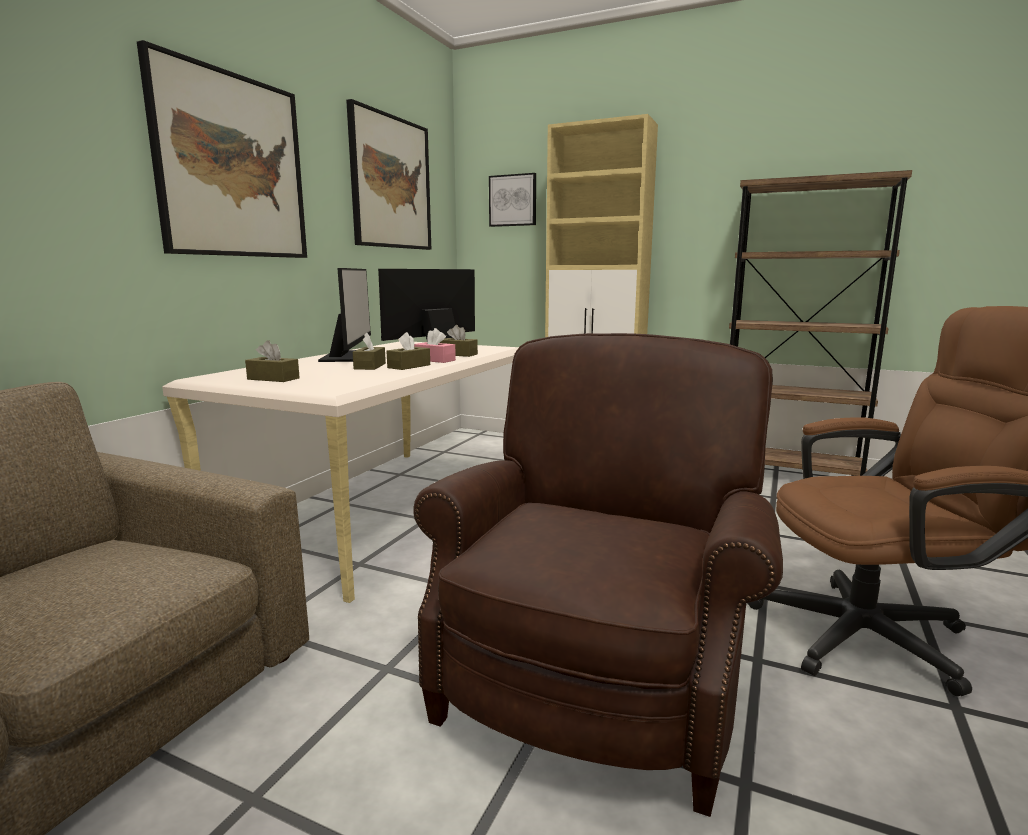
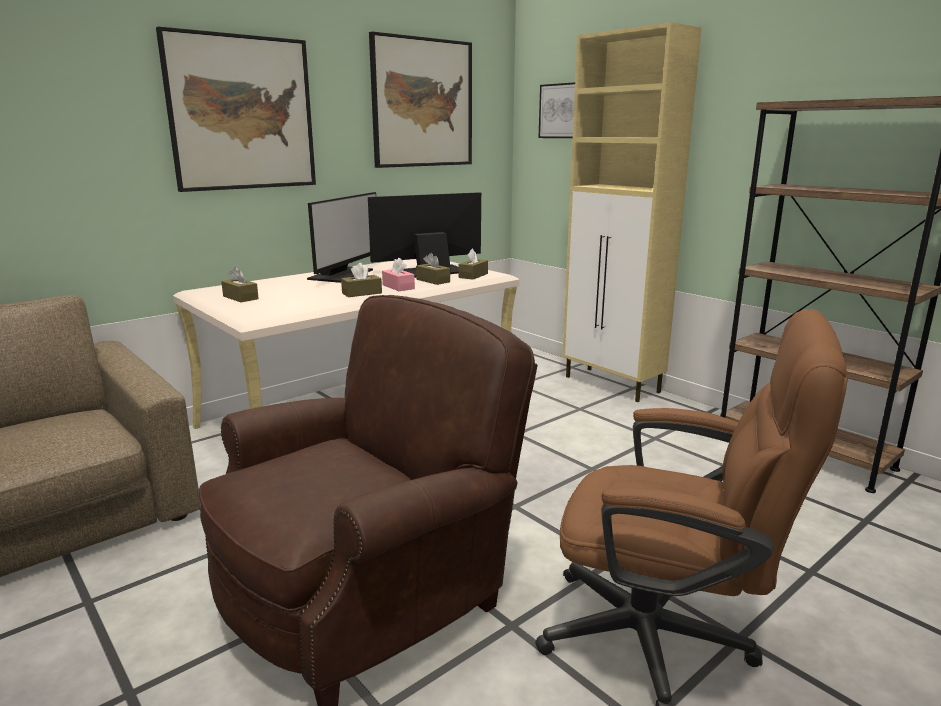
camera: 25 degrees right, 5 degrees up
(370, 366) = (333, 290): brown tissue box -> brown tissue box (473, 275)

